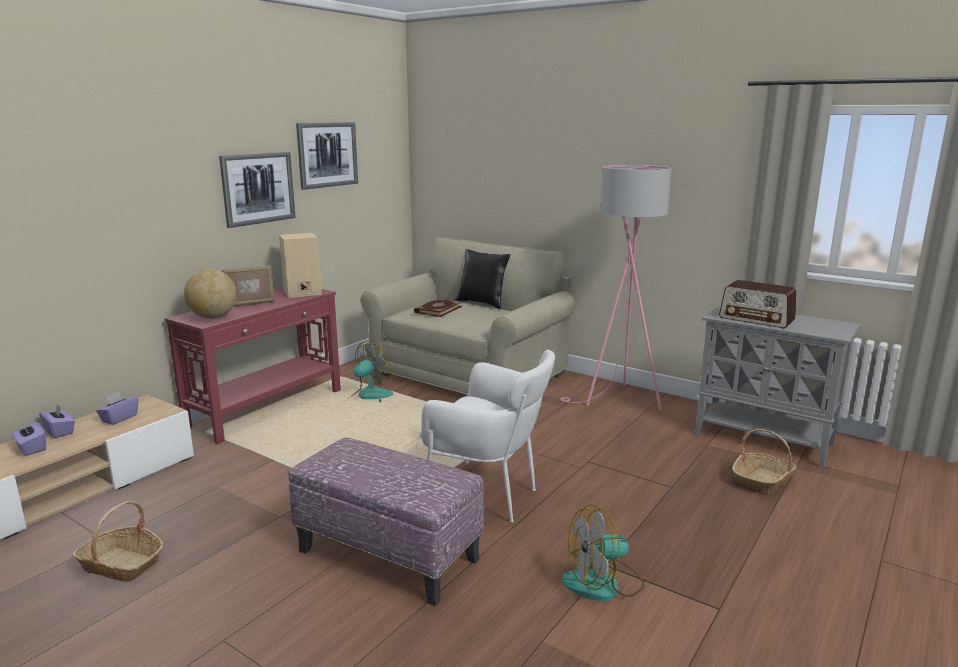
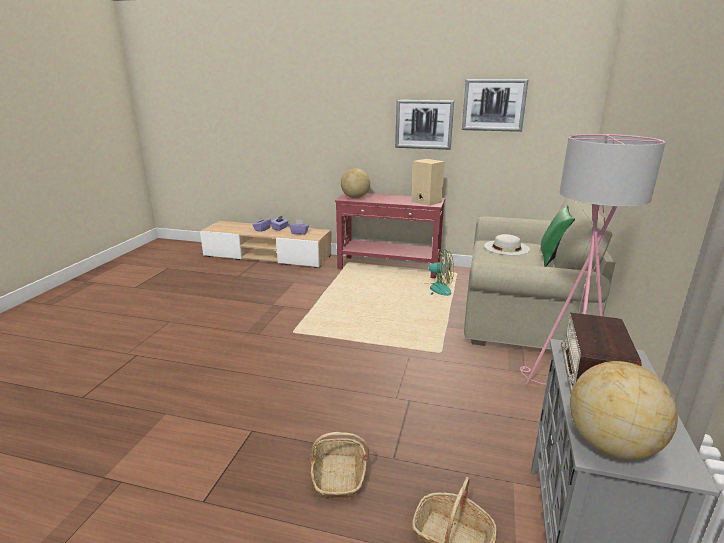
camera: 70 degrees right, 5 degrees up
(122, 564) = (221, 284): basket -> basket (338, 476)
(250, 304) = (387, 198): picture frame -> none
(389, 555) = (244, 344): ottoman -> none
(437, 309) = (506, 247): book -> white hat
(482, 303) = (552, 259): black pillow -> green pillow
(487, 497) = (323, 363): white armchair -> none
(603, 584) = (228, 432): fan -> none
(828, 331) = (611, 445): none -> globe

